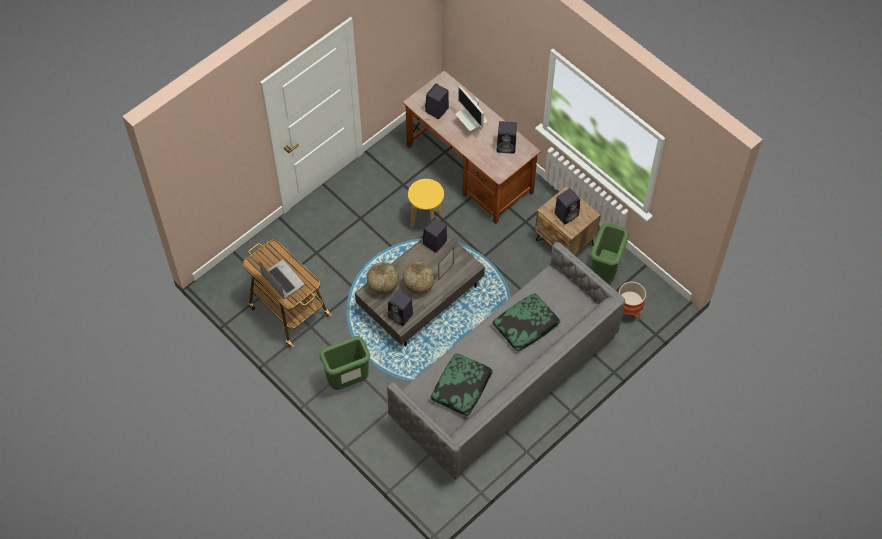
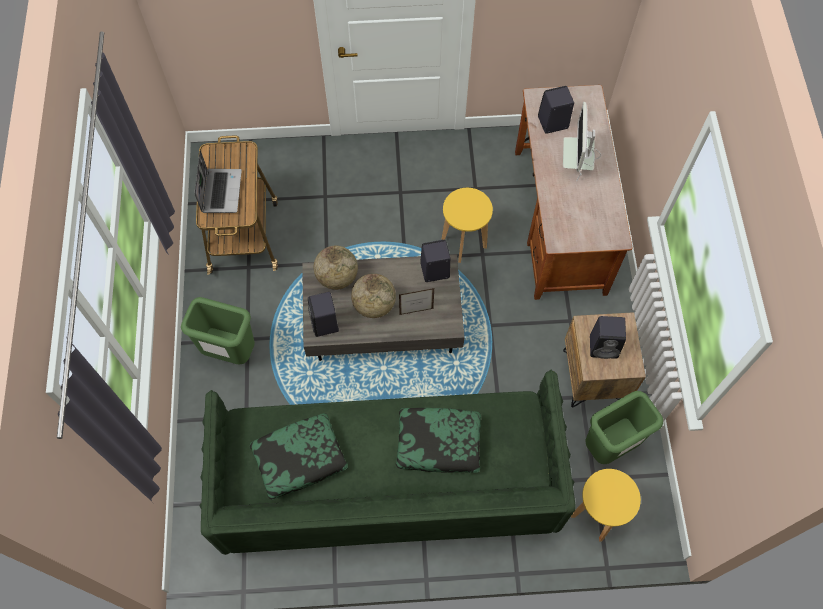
camera: 40 degrees right, 5 degrees up
(505, 379) = (388, 481): grey sofa -> green sofa
(507, 146) = (596, 216): black speaker -> none
(628, 312) = (596, 515): planter -> yellow stool

